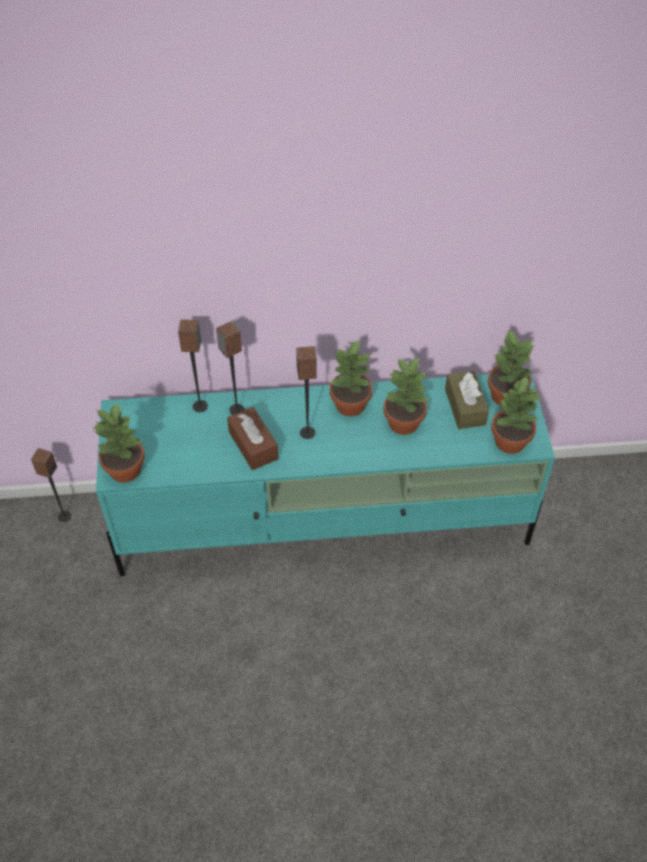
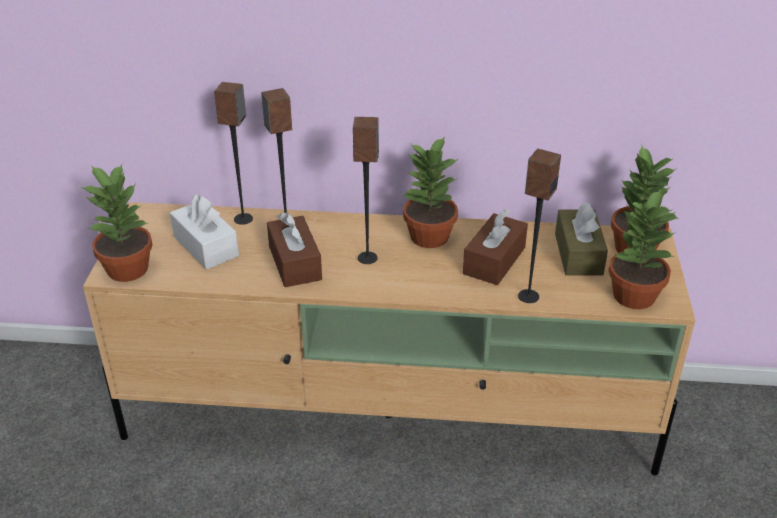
camera: 10 degrees right, 15 degrees down
(64, 516) = (79, 367): speaker -> speaker (528, 296)
(179, 438) = (206, 246): none -> white tissue box
(325, 524) = (392, 416): turquoise tv stand -> beige tv stand
(403, 422) = (494, 260): potted plant -> brown tissue box

